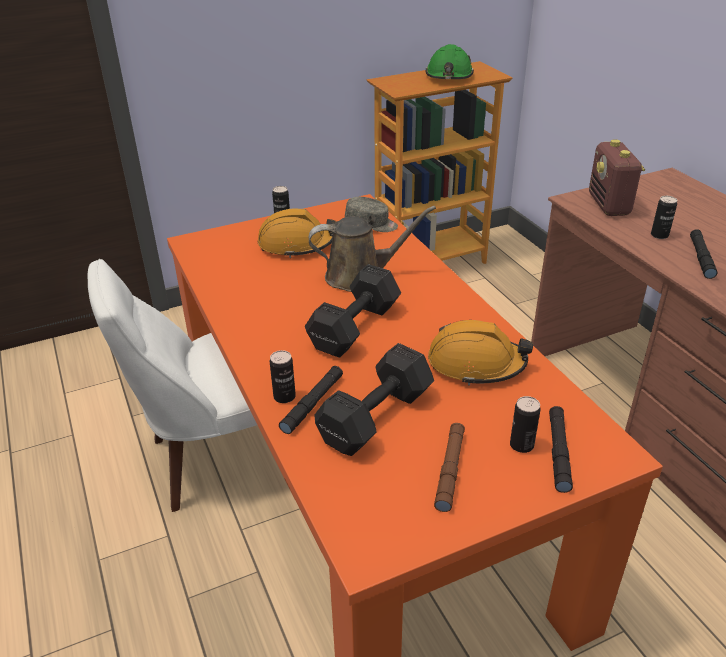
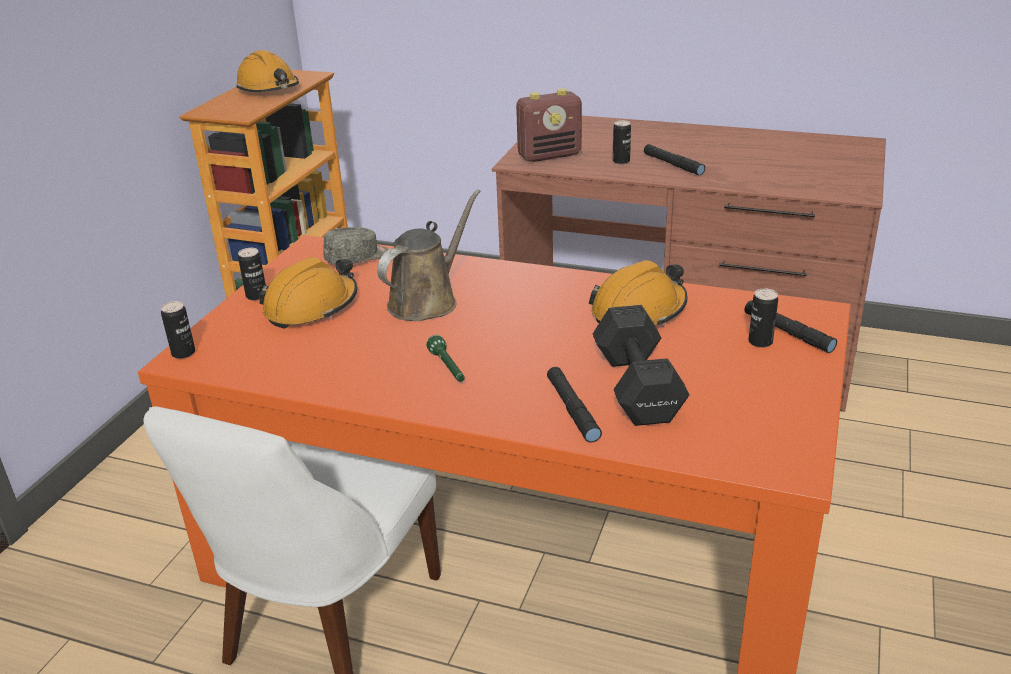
camera: 45 degrees left, 5 degrees down
(284, 397) = (540, 420): can -> can (183, 353)
(296, 328) = (448, 368): none -> green flashlight
(357, 326) = (499, 338): black dumbbell -> none
(449, 76) = (268, 88): green hard hat -> orange hard hat
(450, 470) = (748, 385): brown flashlight -> none
(609, 205) = (550, 155): radio -> radio turned 60 degrees counterclockwise

